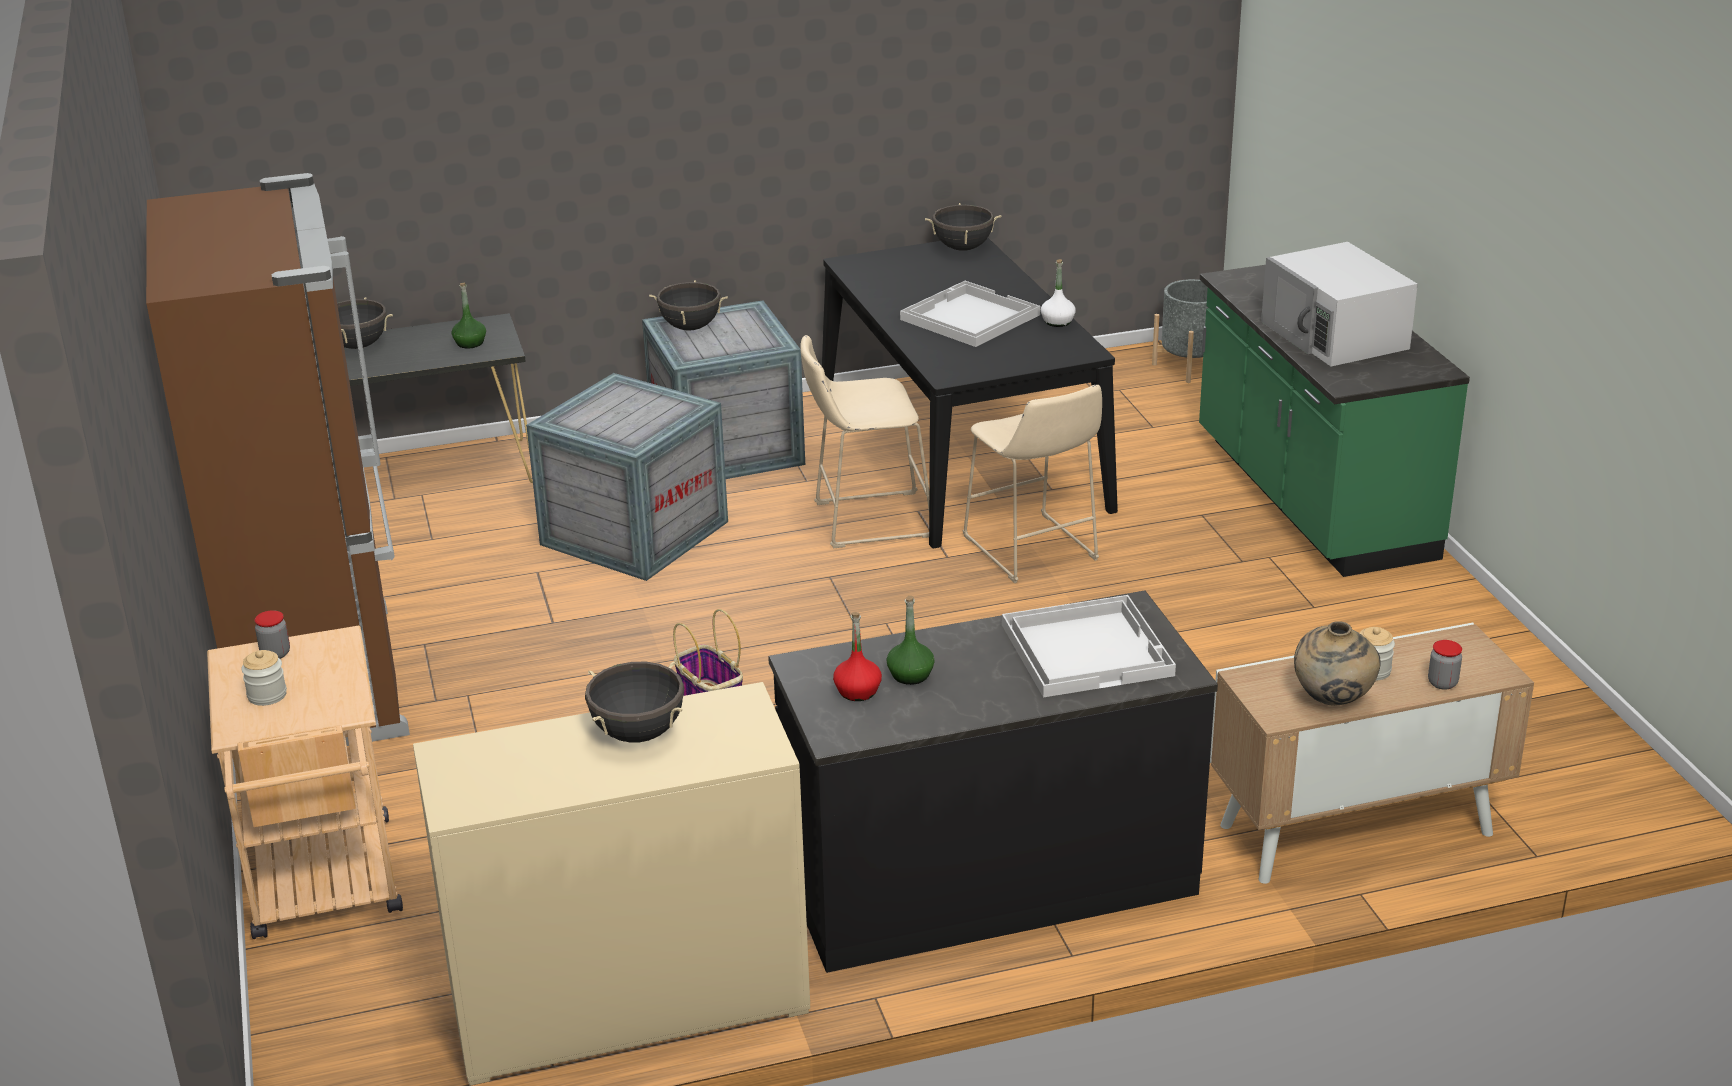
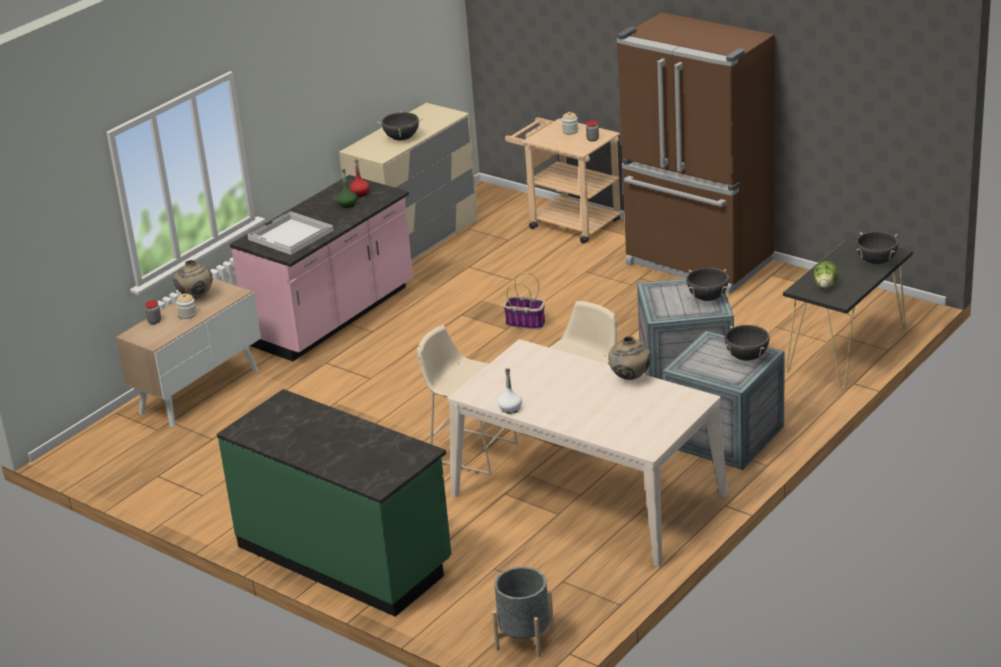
camera: 145 degrees right, 0 degrees up
(470, 343) = (825, 286): green bottle -> lettuce
(881, 303) = (631, 378): none -> beige vase
(961, 452) = (588, 494): black dining table -> beige dining table
(963, 248) = (648, 442): black cooking pot -> black cooking pot (707, 298)
(968, 317) = (566, 390): white tray -> none
(988, 879) = (334, 317): black counter -> pink counter
(1335, 335) = (316, 432): white microwave -> none

